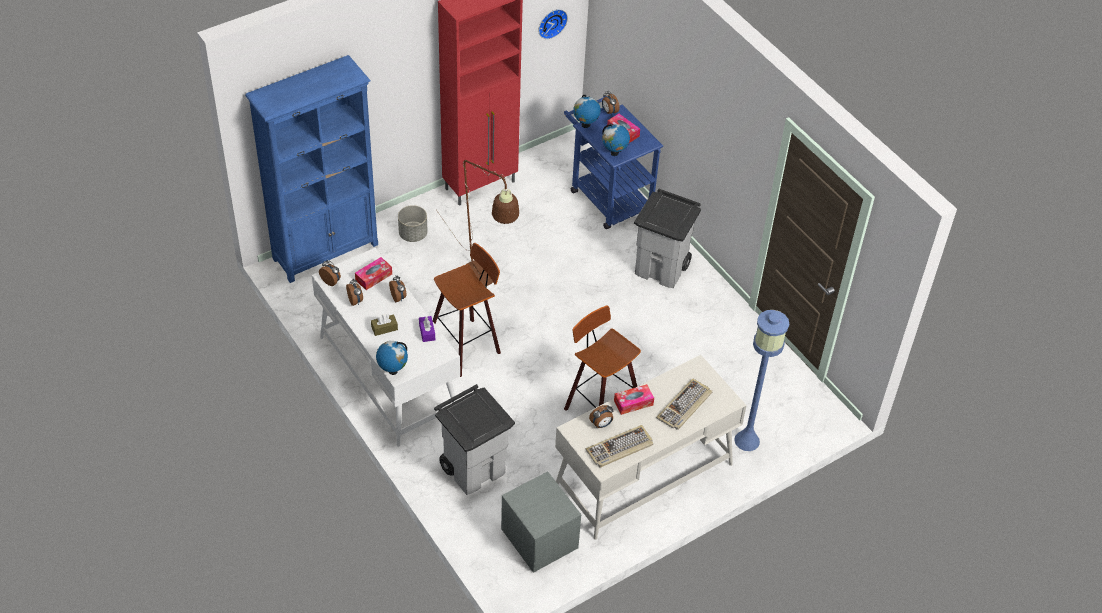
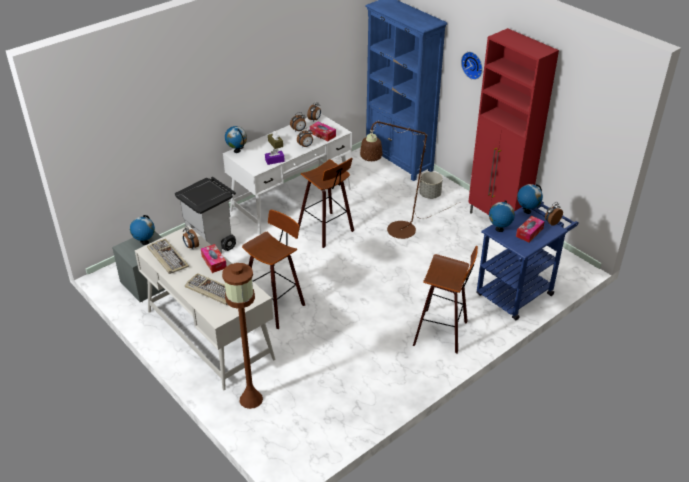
camera: 85 degrees right, 10 degrees down
(531, 502) = (145, 242): none -> globe
(551, 22) = (592, 136): wall clock -> wall clock (473, 64)
(662, 268) = (442, 332): grey trash can -> stool
(746, 441) = (250, 399): blue floor lamp -> brown floor lamp

